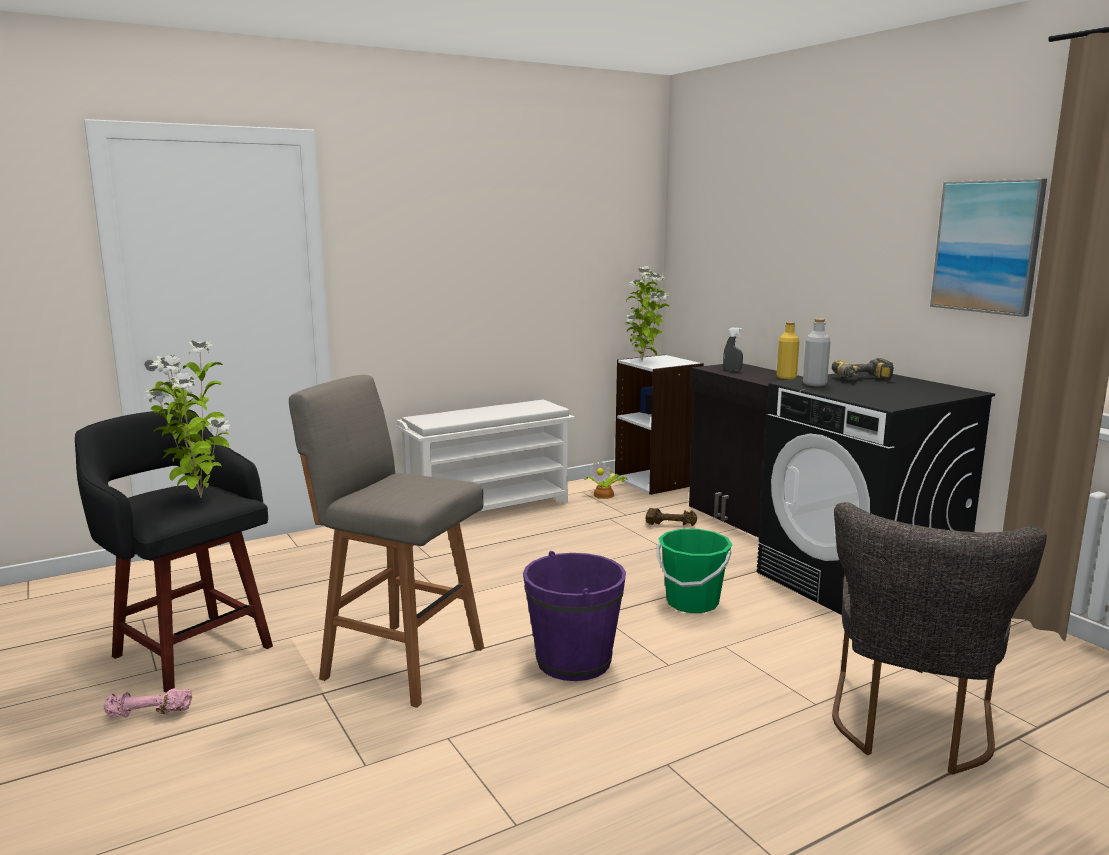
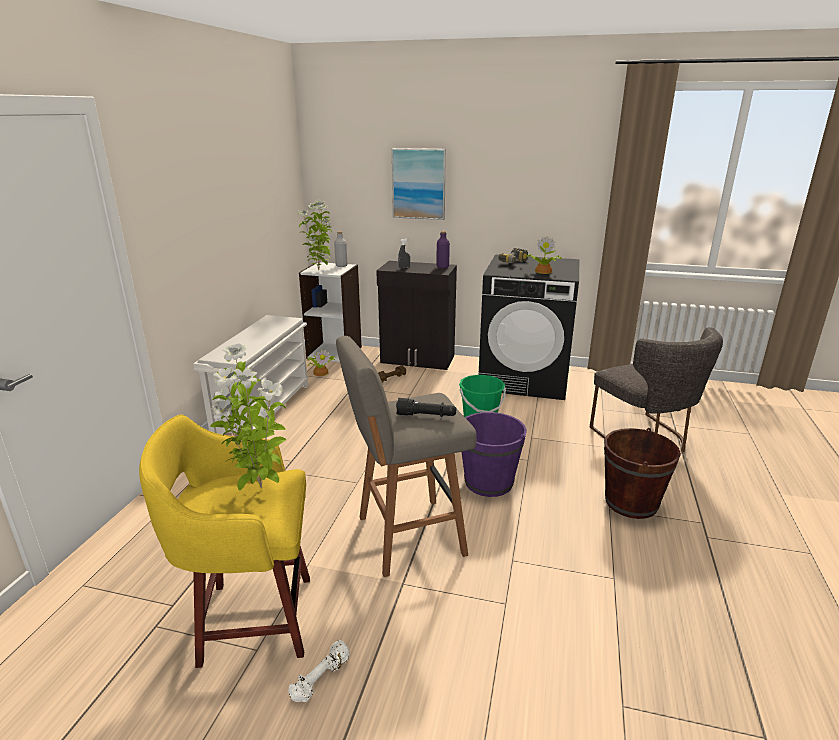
camera: 45 degrees left, 10 degrees up
(148, 714) = (321, 679): pink dumbbell -> white dumbbell
(190, 649) = (252, 619): black stool -> yellow stool
(402, 490) = (426, 416): none -> black flashlight
(713, 776) = (631, 502): none -> brown bucket
(786, 377) = (442, 267): yellow bottle -> purple bottle
(814, 384) = (505, 271): grey bottle -> grey bottle (341, 265)
(870, 393) = (542, 271): none -> potted plant
(987, 246) = (571, 178): picture -> picture (419, 184)

